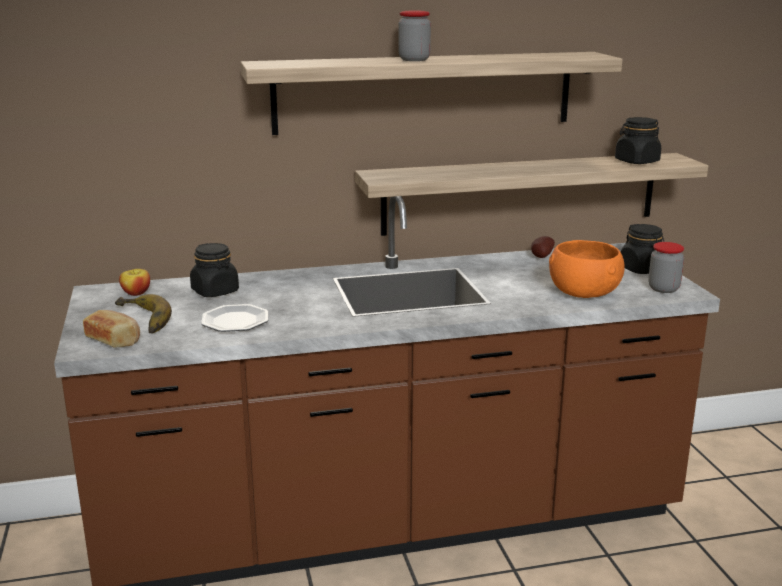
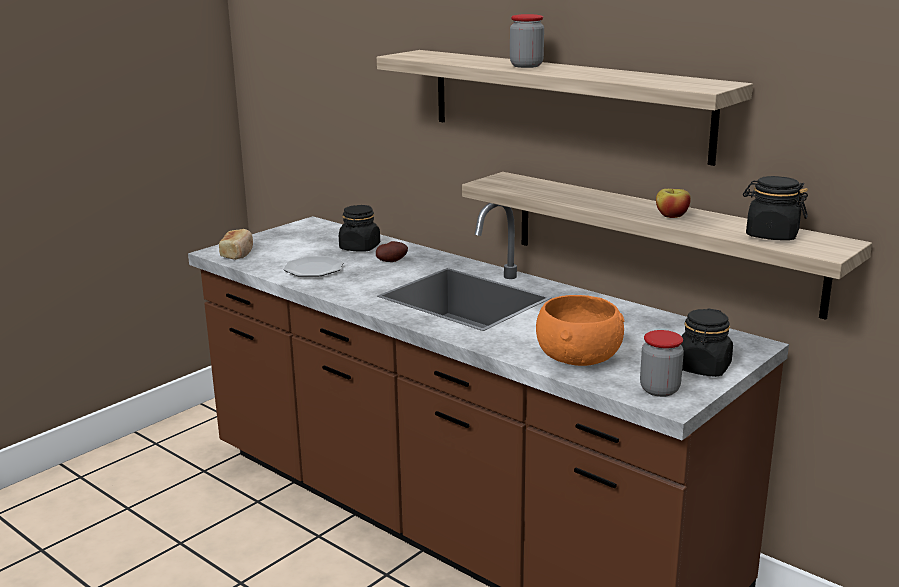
camera: 55 degrees right, 0 degrees up
(136, 293) = (323, 232): apple -> apple (672, 216)
(140, 320) = (278, 248): banana -> none
(541, 257) = (647, 318): potato -> potato (392, 262)

